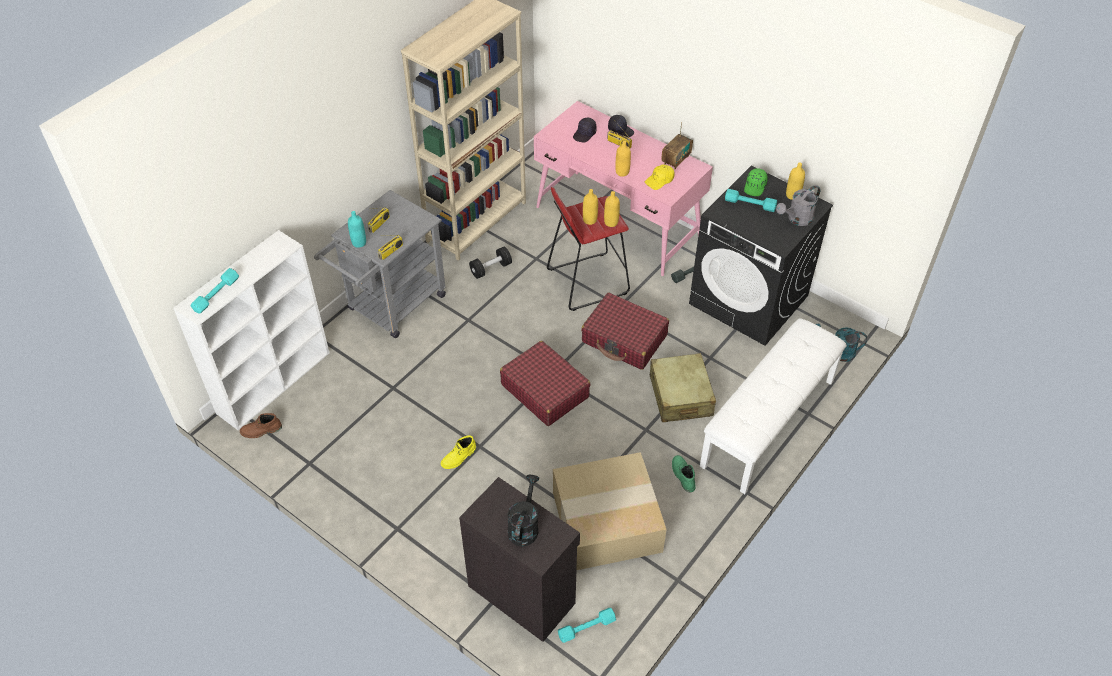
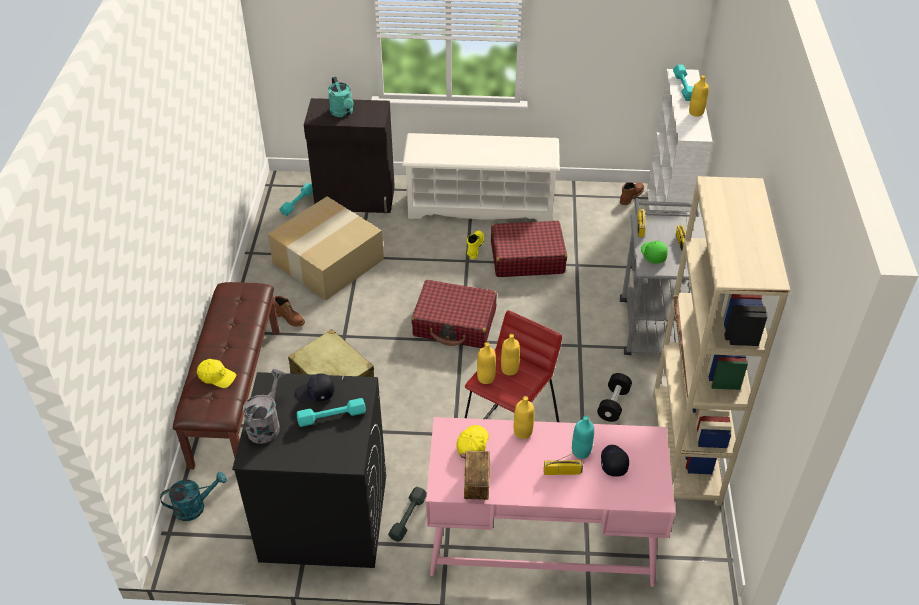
camera: 145 degrees right, 5 degrees down
(359, 243) = (674, 220): turquoise bottle -> turquoise bottle (581, 451)
(406, 505) = (481, 205): none -> white shoe rack
(524, 526) = (343, 113): black watering can -> turquoise watering can
(621, 130) = (578, 493): black cap -> black cap (315, 393)
(624, 339) = (423, 403): red suitcase -> red suitcase (527, 258)
(682, 475) = (289, 318): green boot -> brown boot
(755, 187) = (339, 444): green cap -> green cap (652, 254)
(769, 423) = (235, 395): white bench -> brown bench
(792, 195) = (287, 455): yellow bottle -> yellow bottle (696, 112)
(797, 357) = (216, 376): none -> yellow cap

